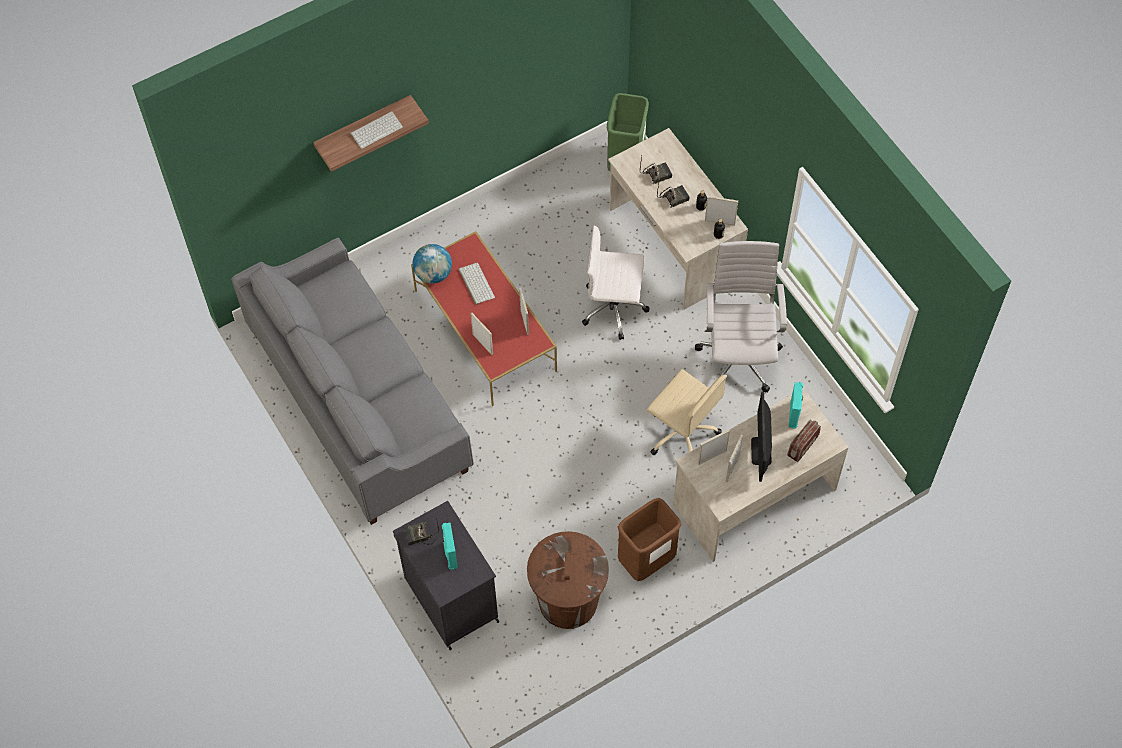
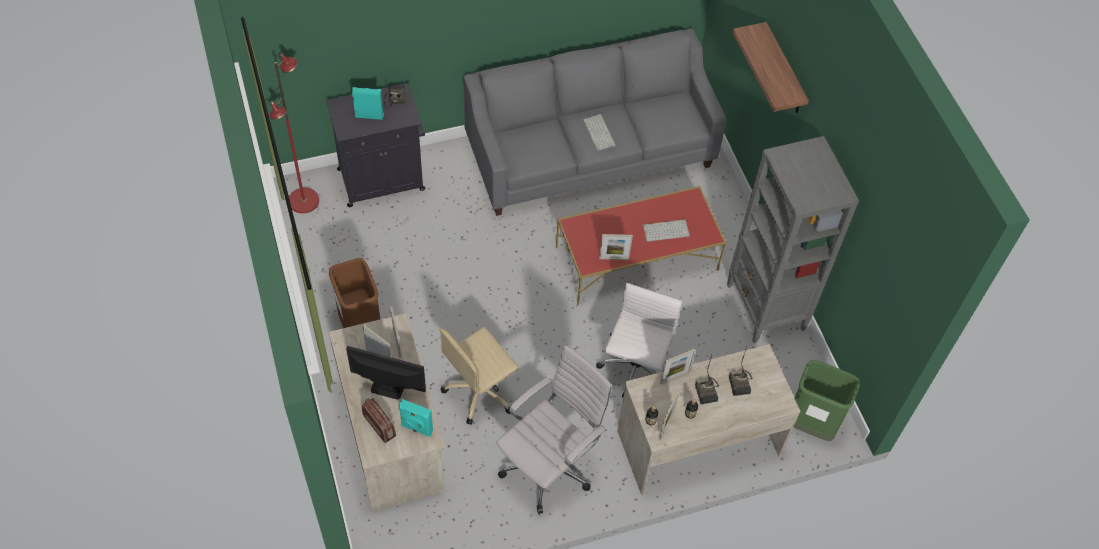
camera: 100 degrees right, 5 degrees down
(376, 129) = (770, 67): keyboard -> keyboard (600, 133)
(433, 274) = (685, 200): globe -> none
(482, 344) = (598, 221): picture frame -> picture frame (674, 377)
(503, 671) = (304, 201): none -> red floor lamp
(510, 212) = (765, 308): none -> grey bookcase
(567, 601) = (346, 259): brown trash can -> none
(738, 355) = (550, 466): white office chair -> white office chair turned 60 degrees counterclockwise

